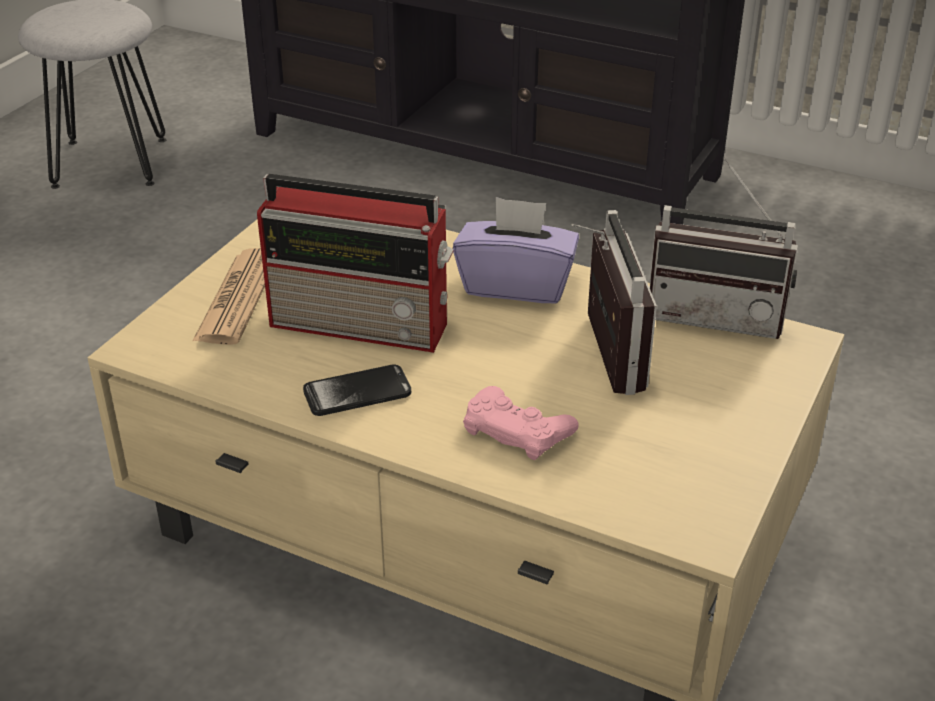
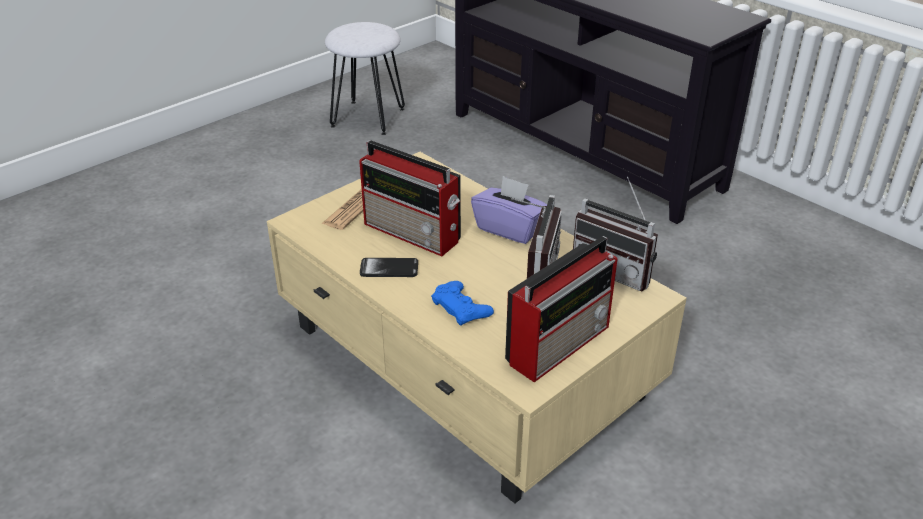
camera: 20 degrees right, 0 degrees up
(517, 430) = (461, 308): pink game controller -> blue game controller
(708, 450) = (560, 343): none -> radio

